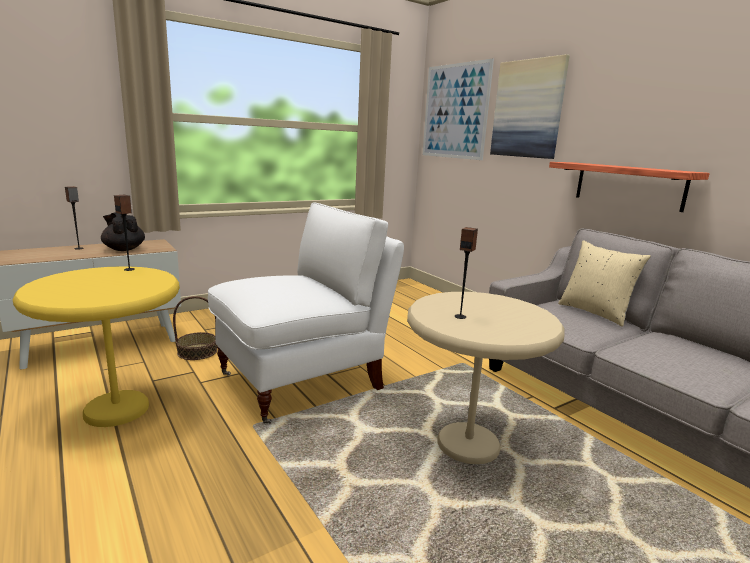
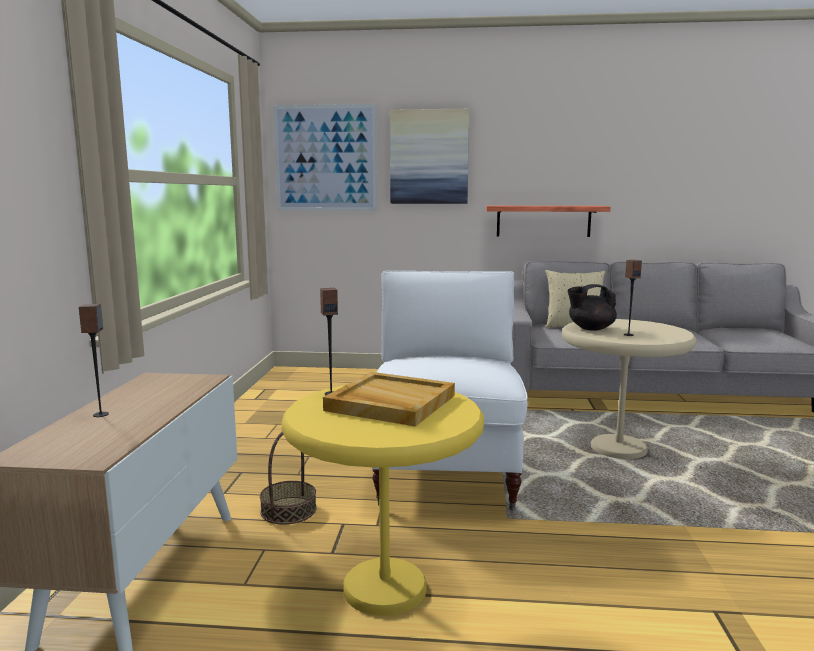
camera: 50 degrees left, 5 degrees down
(117, 283) = (389, 403): none -> beige tray
(124, 249) = (166, 394): black teapot -> black teapot (590, 328)

